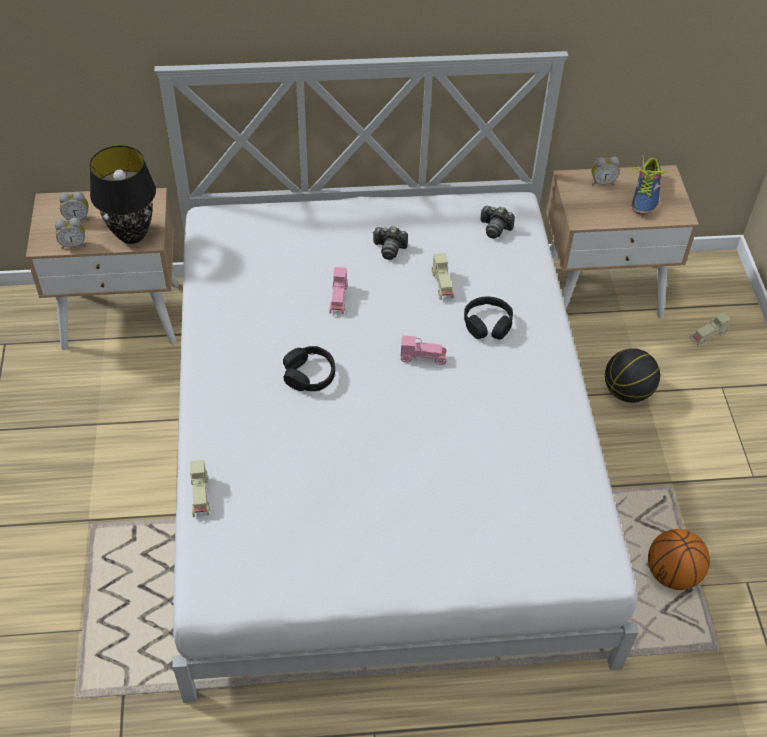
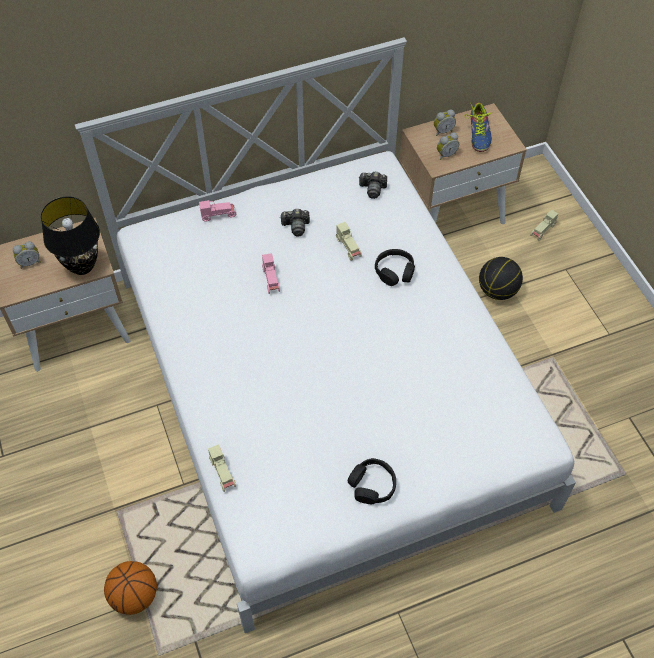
camera: 15 degrees left, 5 degrees up
(73, 244) = (36, 287): alarm clock -> alarm clock (445, 154)
(309, 375) = (271, 349): black headphones -> black headphones (372, 485)
(423, 357) = (355, 312): pink toy car -> pink toy car (218, 215)
(671, 574) = (574, 426): basketball -> basketball (134, 596)

